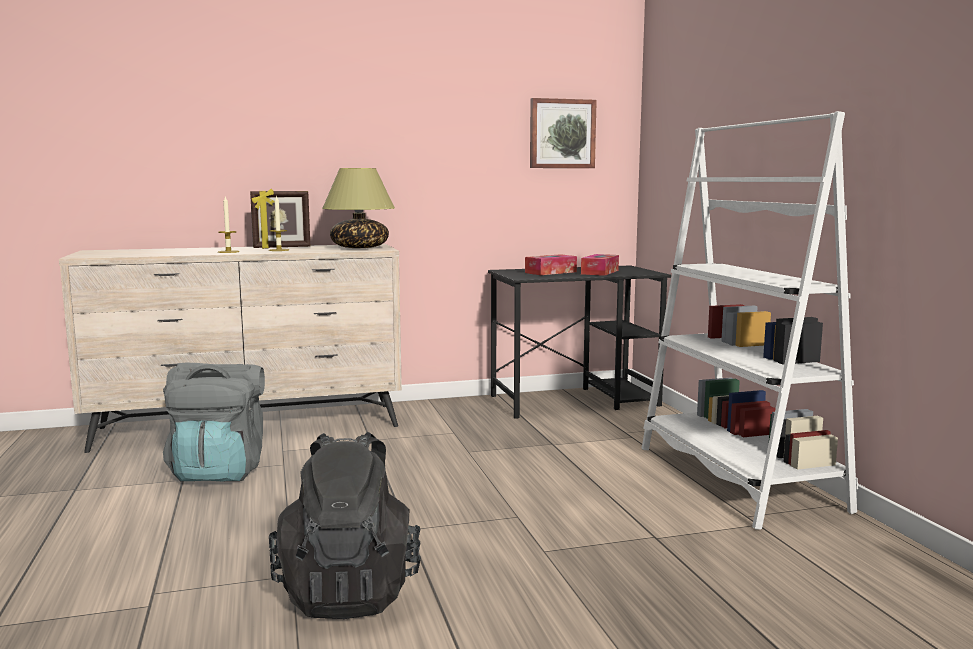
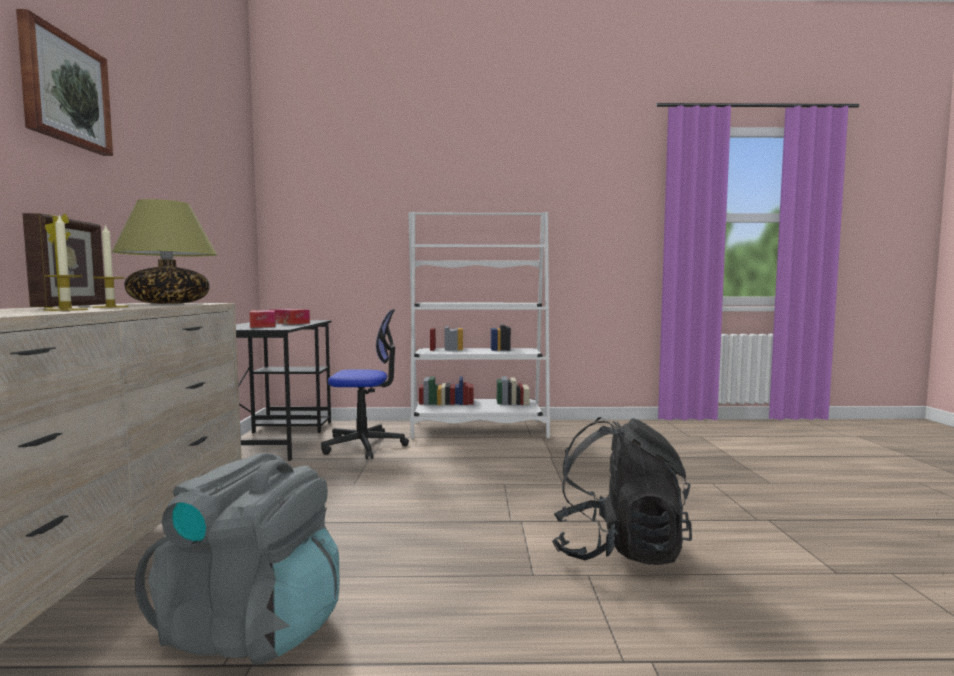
camera: 75 degrees left, 5 degrees down
(562, 134) = (226, 201): picture -> picture (64, 90)
(590, 435) = (364, 446): none -> office chair

